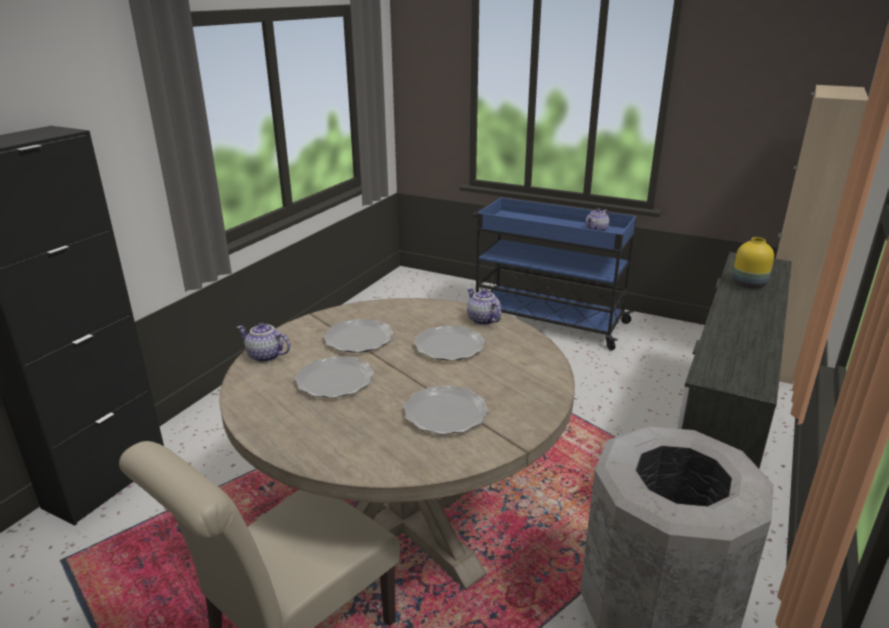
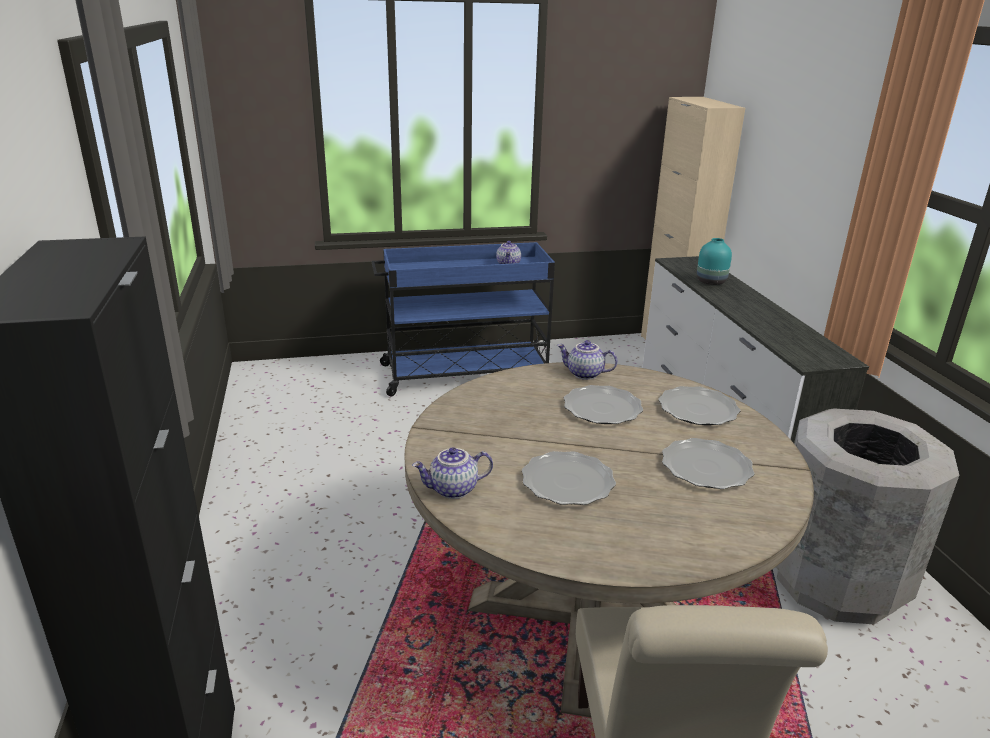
camera: 40 degrees left, 0 degrees up
(358, 339) = (512, 433): plate -> plate (697, 409)
(747, 284) = (710, 282): yellow vase -> turquoise vase

